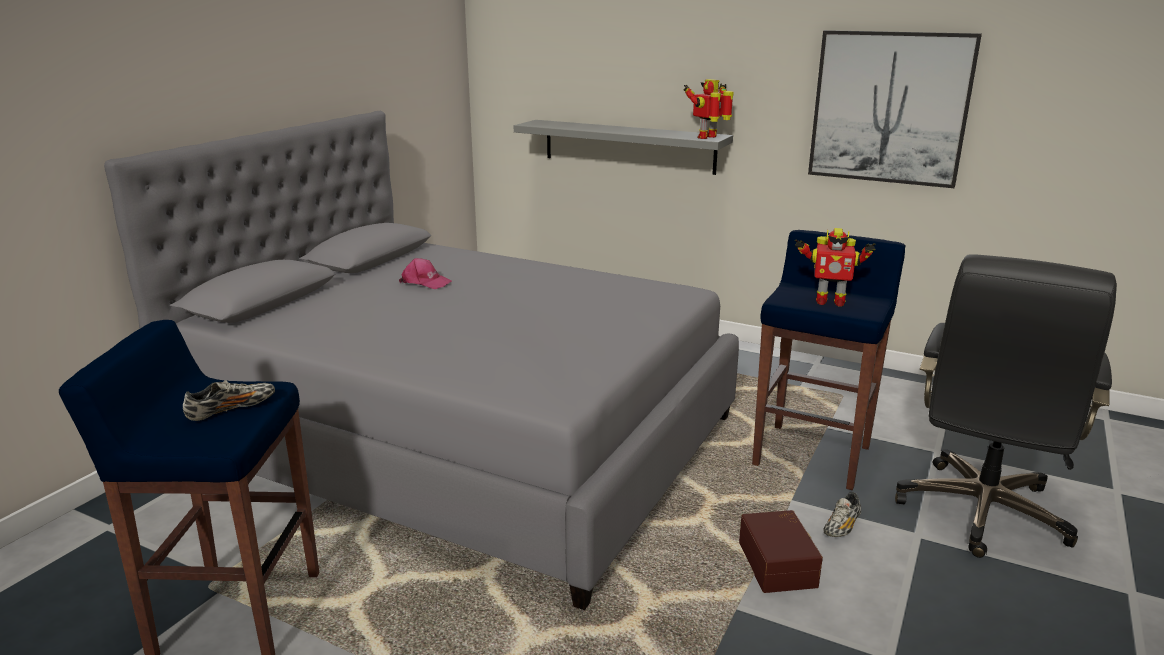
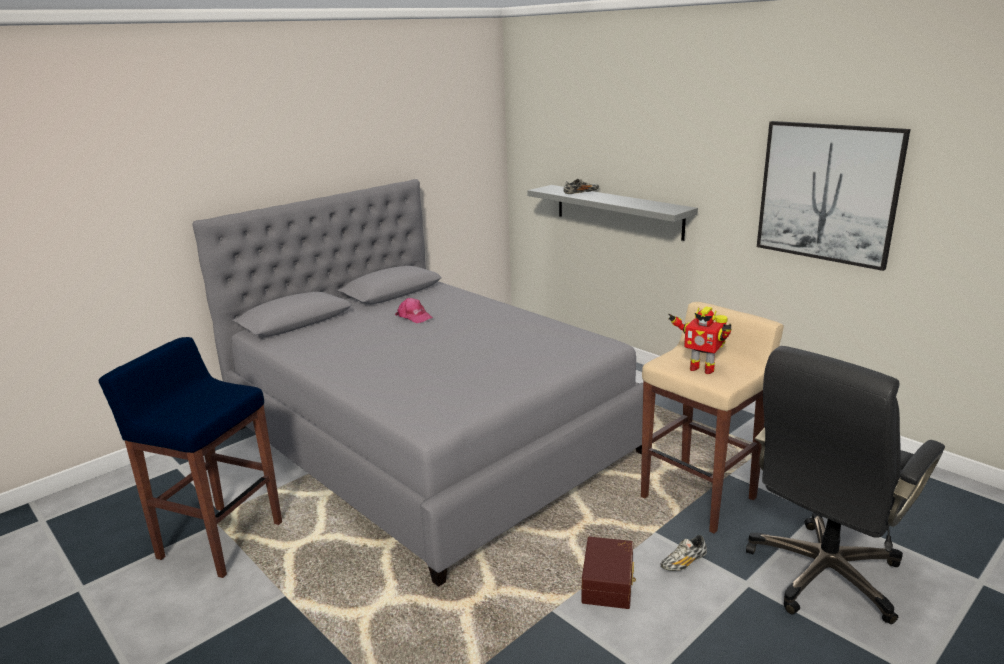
camera: 20 degrees right, 0 degrees up
(231, 410) = (209, 403): shoe -> shoe (581, 193)
(709, 137) = (672, 210): toy robot -> none
(812, 455) = (699, 497): blue stool -> beige stool

